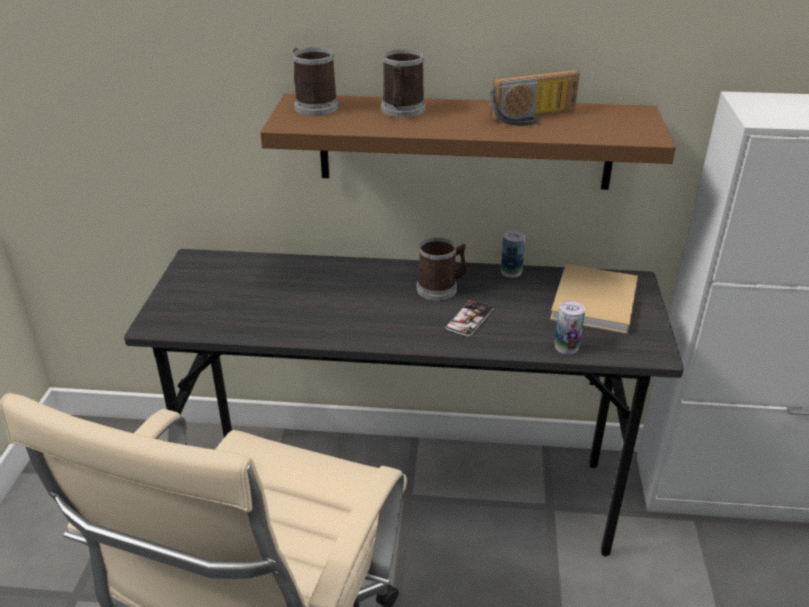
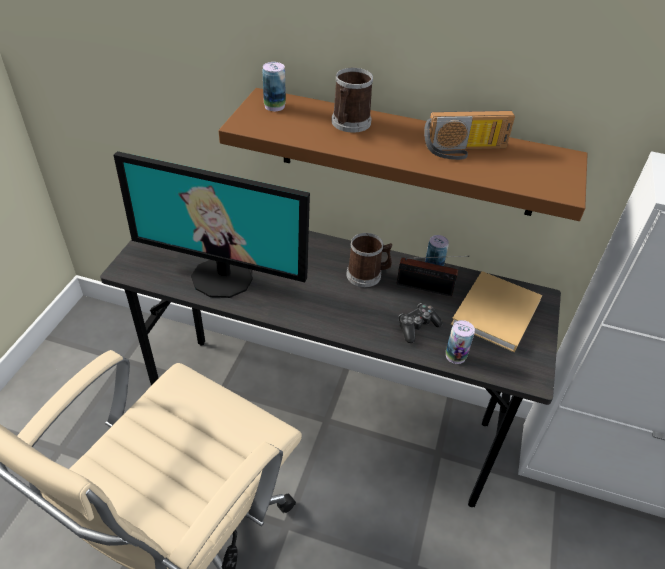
camera: 10 degrees right, 10 degrees up
(274, 315) = (223, 277): none -> monitor
(313, 105) = (274, 106): mug -> can
(469, 319) = (381, 311): phone -> none
(512, 290) = (427, 288): none -> radio
(514, 327) = (417, 327): none -> game controller

